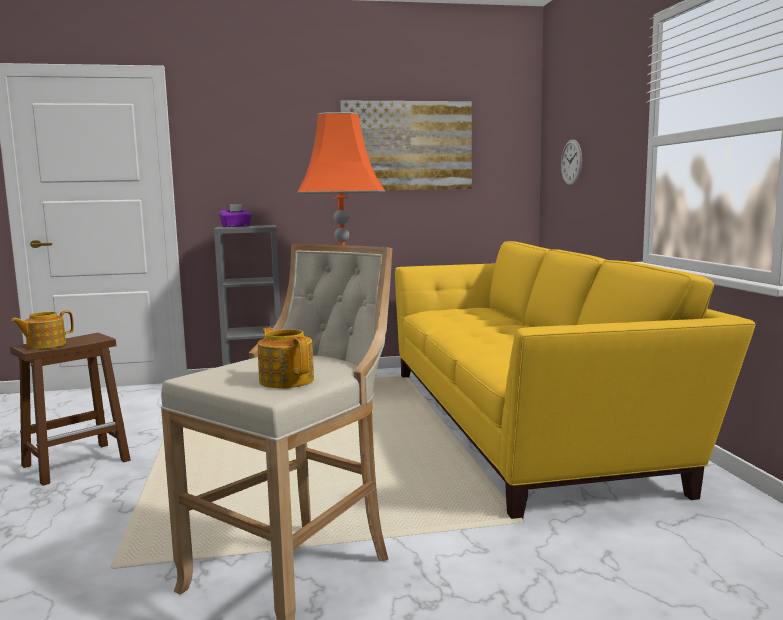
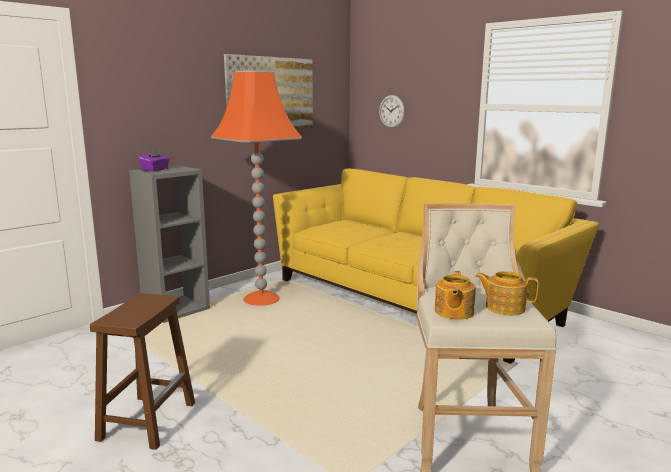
camera: 35 degrees left, 5 degrees up
(45, 345) = (130, 316): teapot -> teapot (453, 312)

